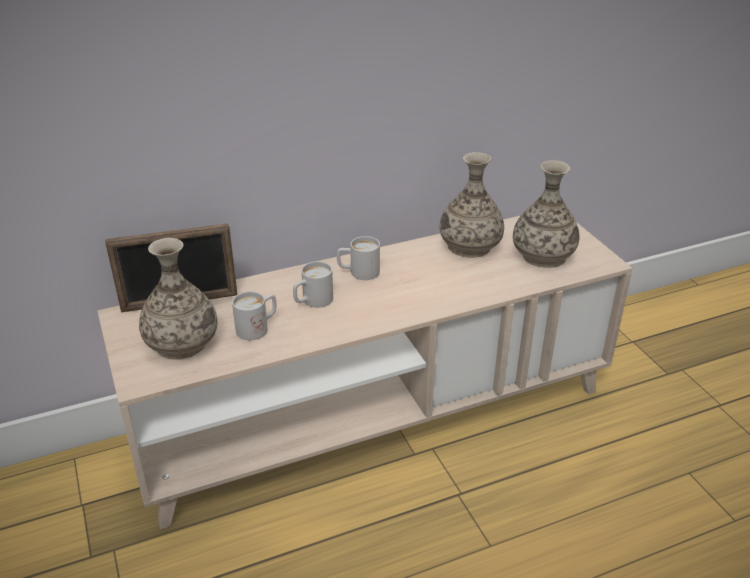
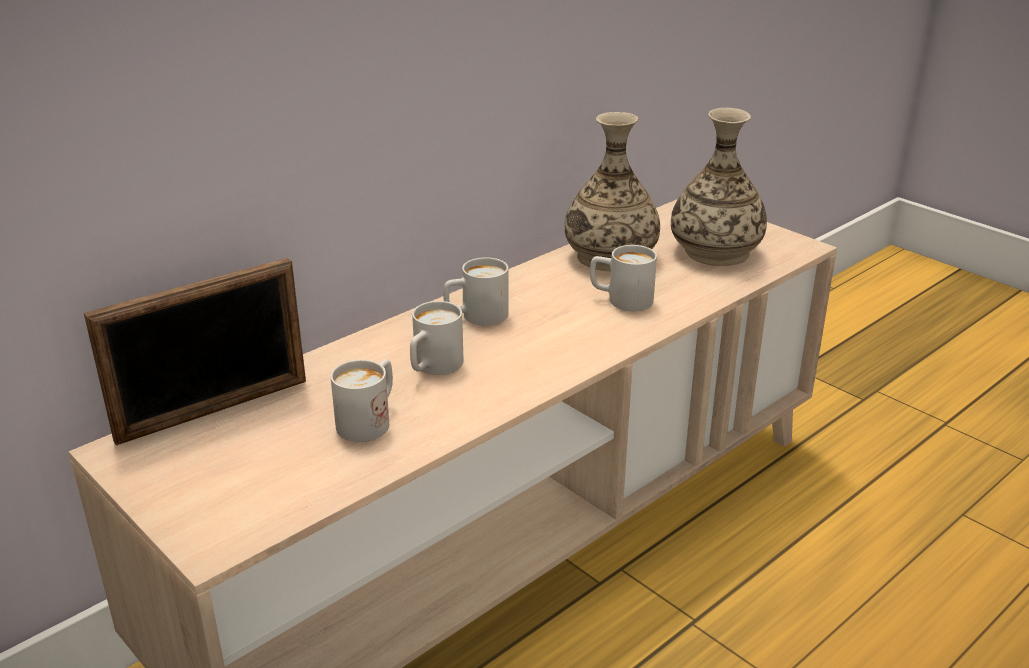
camera: 20 degrees left, 5 degrees down
(182, 342) = (255, 468): vase -> none
(455, 278) = (620, 299): none -> white mug

